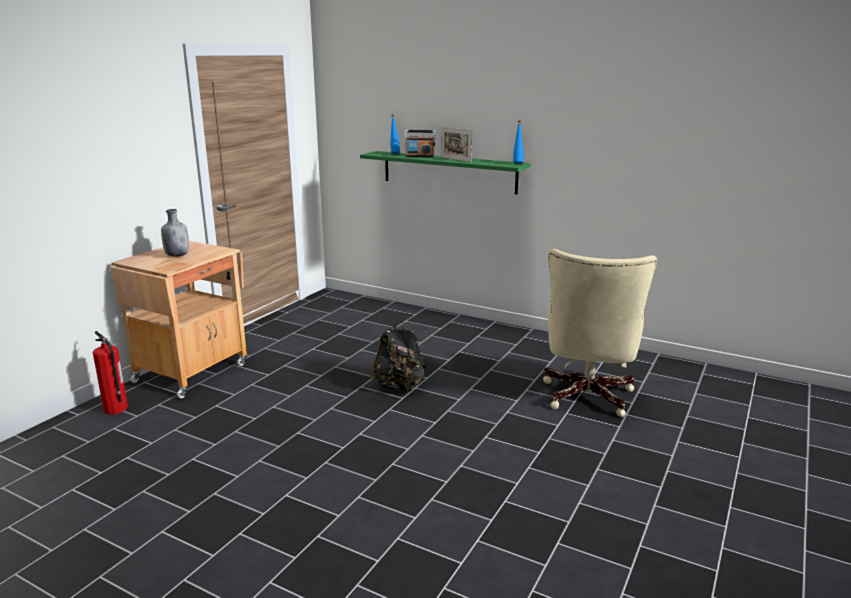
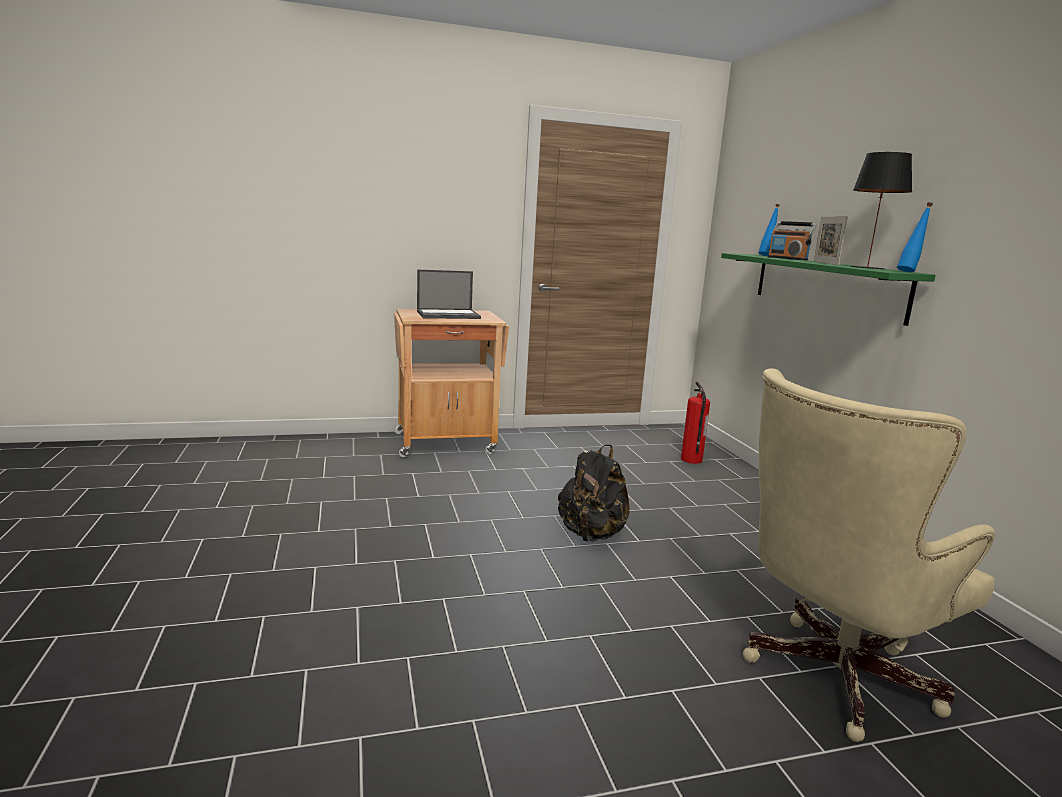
camera: 45 degrees right, 5 degrees down
(116, 409) = (352, 445): fire extinguisher -> fire extinguisher (691, 460)
(177, 255) = (449, 315): grey bottle -> laptop
(492, 162) = (868, 268): none -> black table lamp

